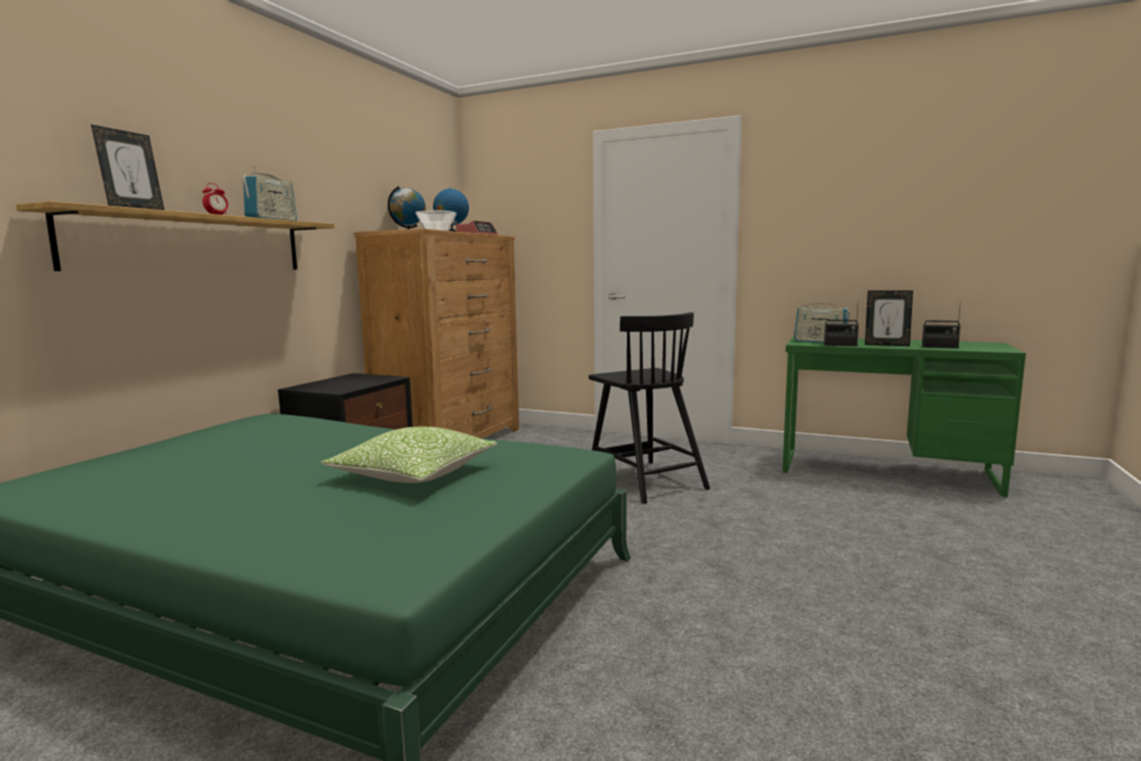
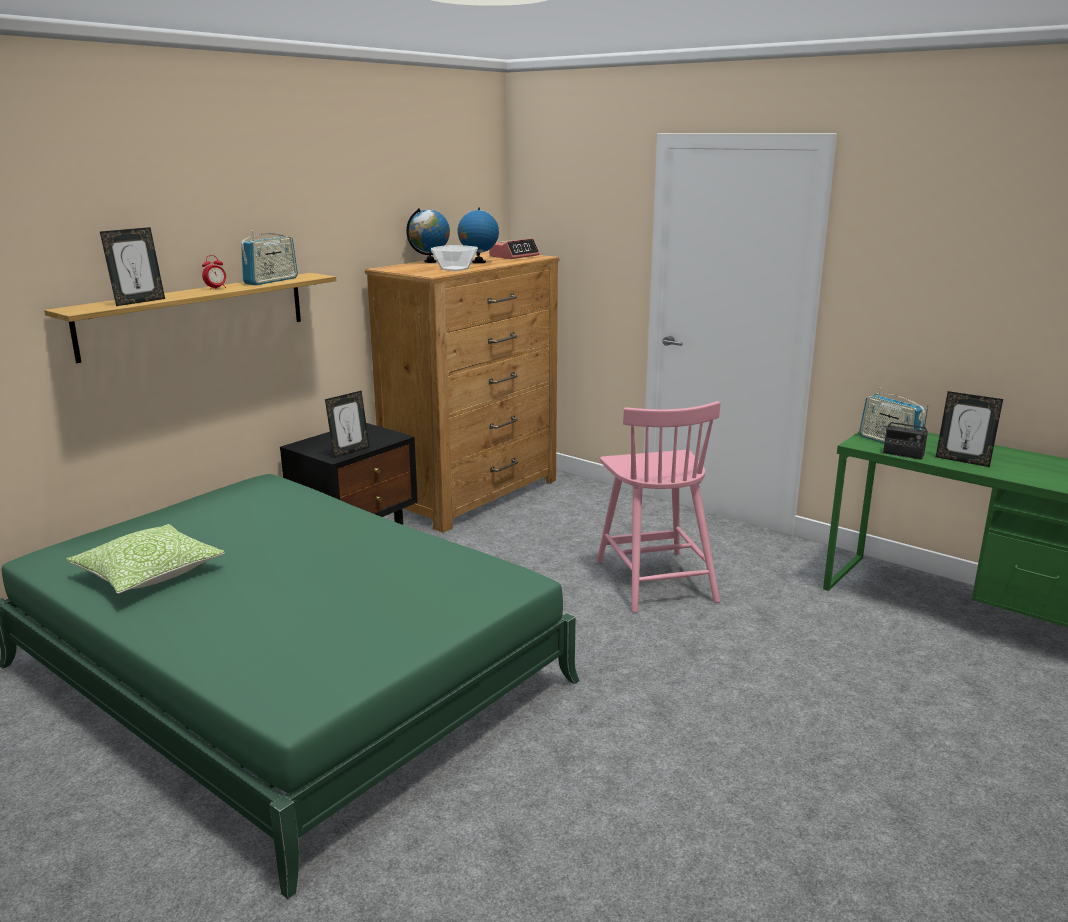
camera: 15 degrees right, 10 degrees up
(352, 387) = (349, 451): none -> picture frame
(414, 474) = (359, 590): pillow -> pillow (149, 574)
(645, 480) = (655, 579): black chair -> pink chair
(939, 347) = (1025, 474): radio -> none

